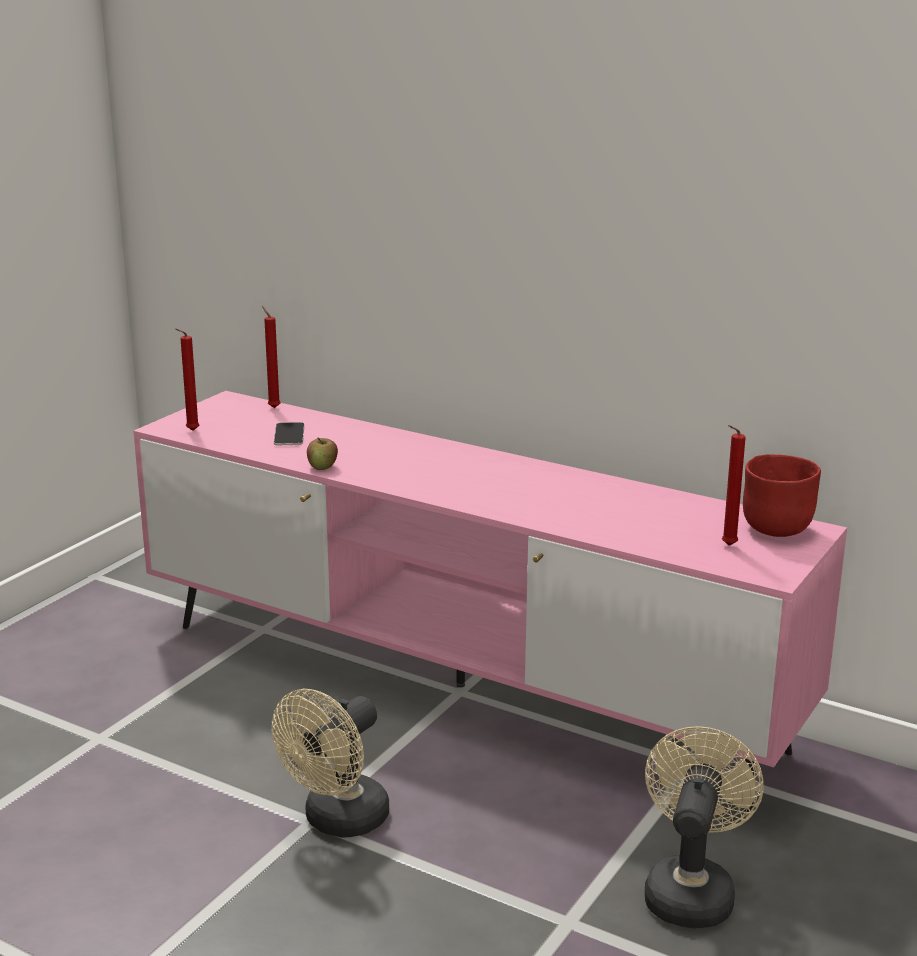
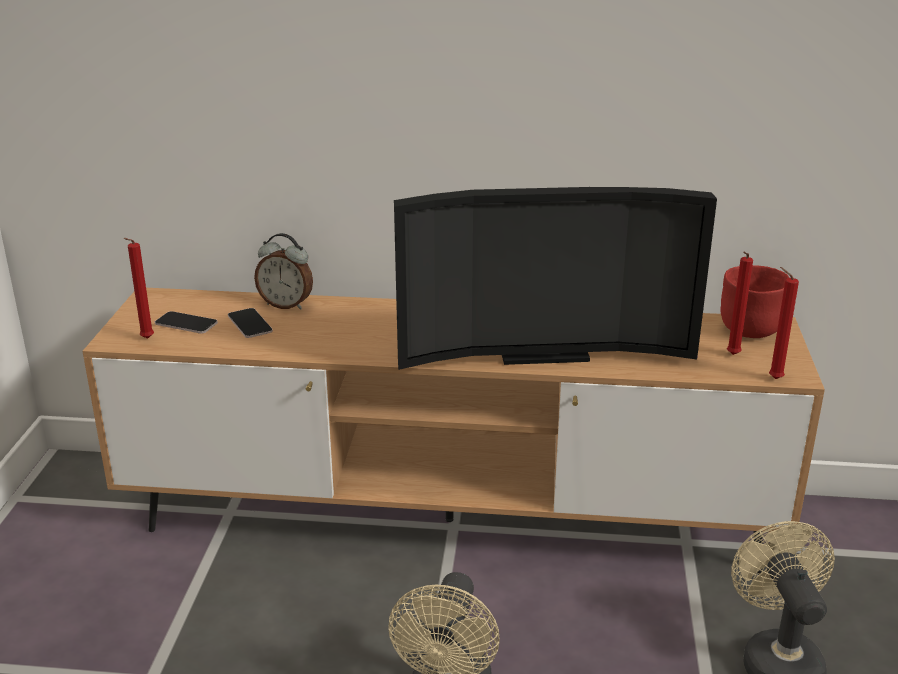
camera: 25 degrees left, 5 degrees up
(236, 425) = (186, 323): none -> phone
(273, 407) = (204, 297): red candle -> red candle (773, 378)
(322, 466) = (315, 352): apple -> none
(337, 426) = (286, 305): none -> alarm clock
(459, 685) = (449, 520): pink tv stand -> brown tv stand
(532, 505) = (541, 351): none -> television

